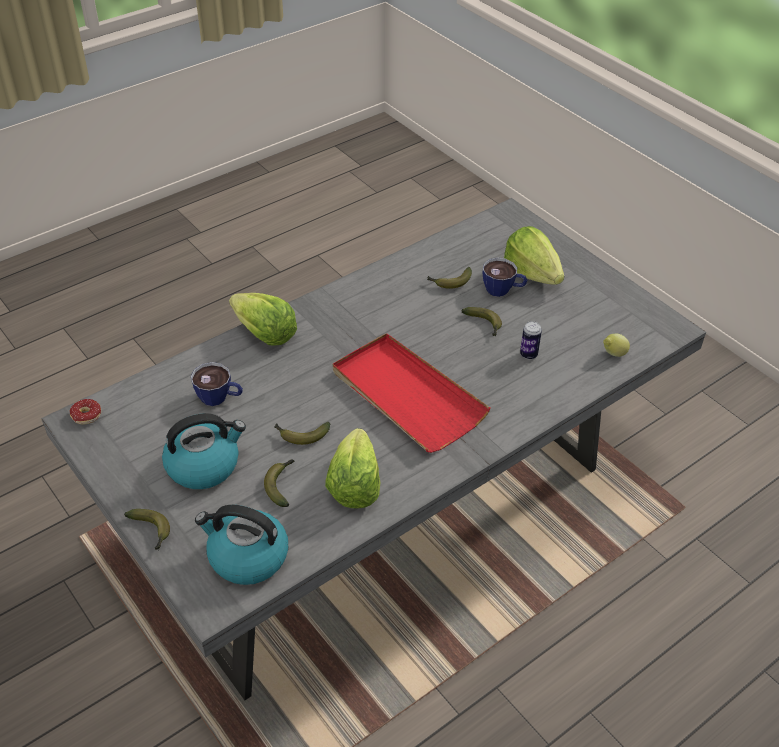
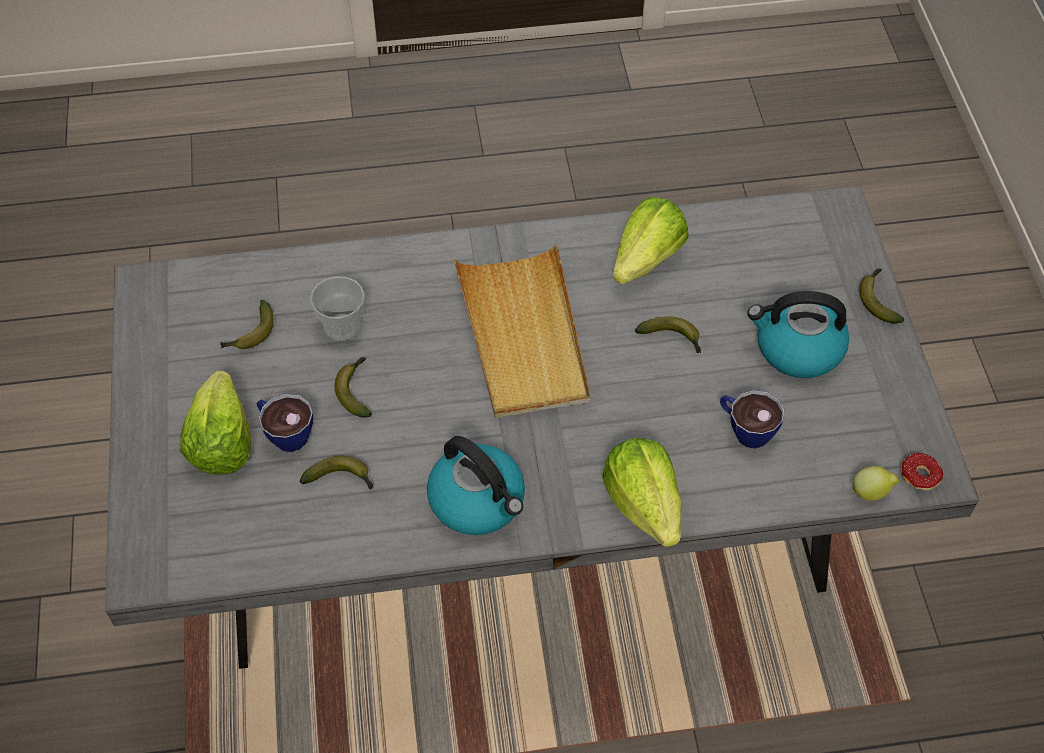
camera: 150 degrees left, 10 degrees up
(247, 557) = (790, 237): kettle -> kettle (478, 501)
(281, 485) = (722, 292): banana -> banana (250, 334)
(406, 396) = (523, 336): red tray -> beige tray
(528, 354) = (342, 326): can -> cup
(613, 354) = (248, 284): lemon -> lemon (871, 493)

